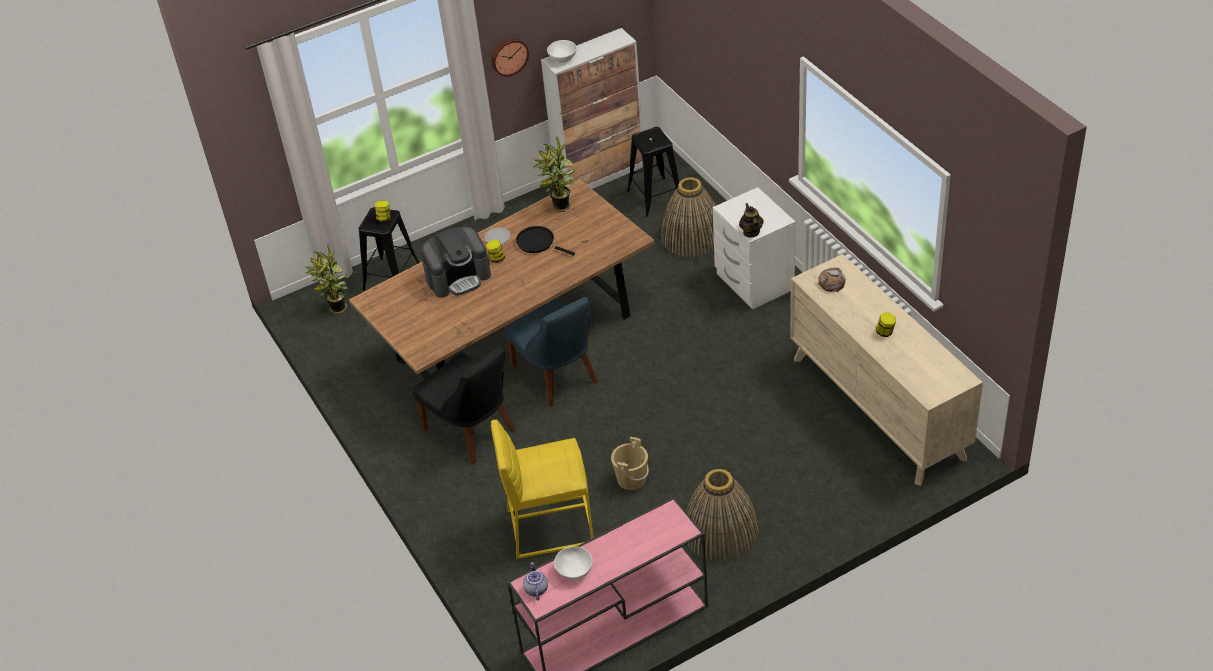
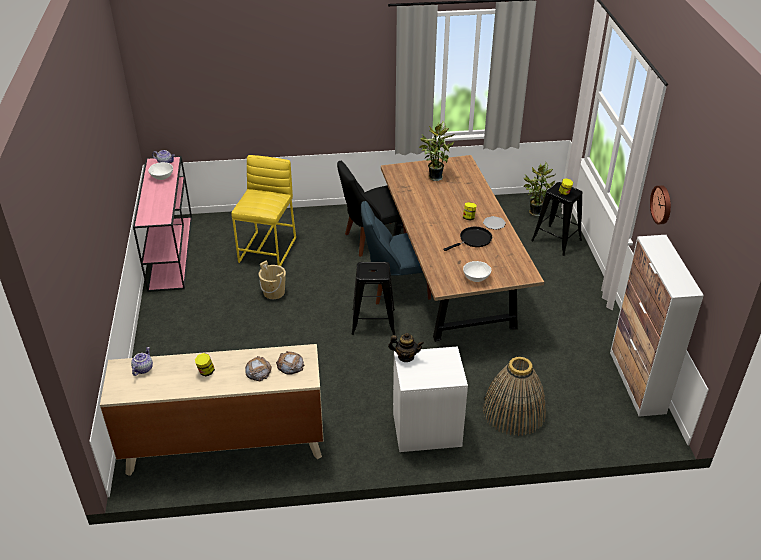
camera: 110 degrees right, 5 degrees down
(458, 277) = (460, 198): coffee machine -> none
(560, 207) = (511, 261): potted plant -> potted plant (434, 177)
(562, 58) = (660, 246): white bowl -> white bowl (476, 278)
(655, 197) = (585, 407): black stool -> black stool (373, 321)
(720, 531) = (195, 316): basket -> none
(856, 299) = (258, 371): none -> bread
(918, 377) = (142, 368): none -> teapot

